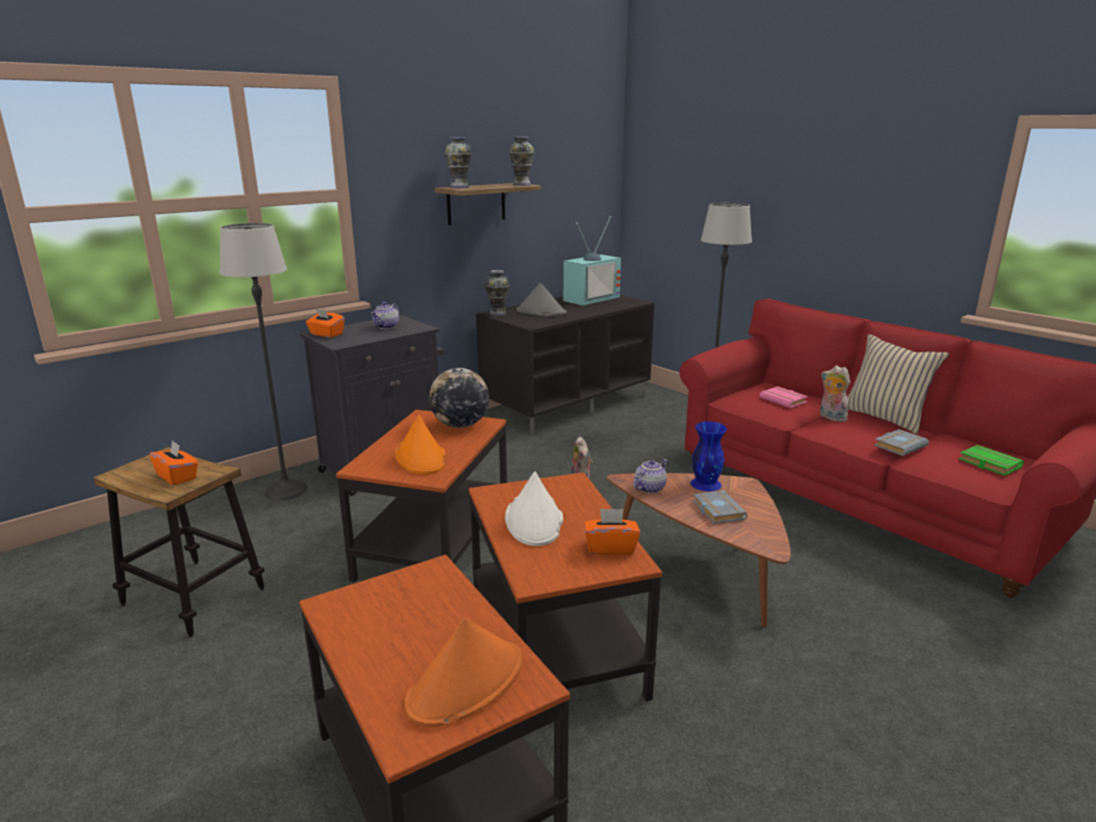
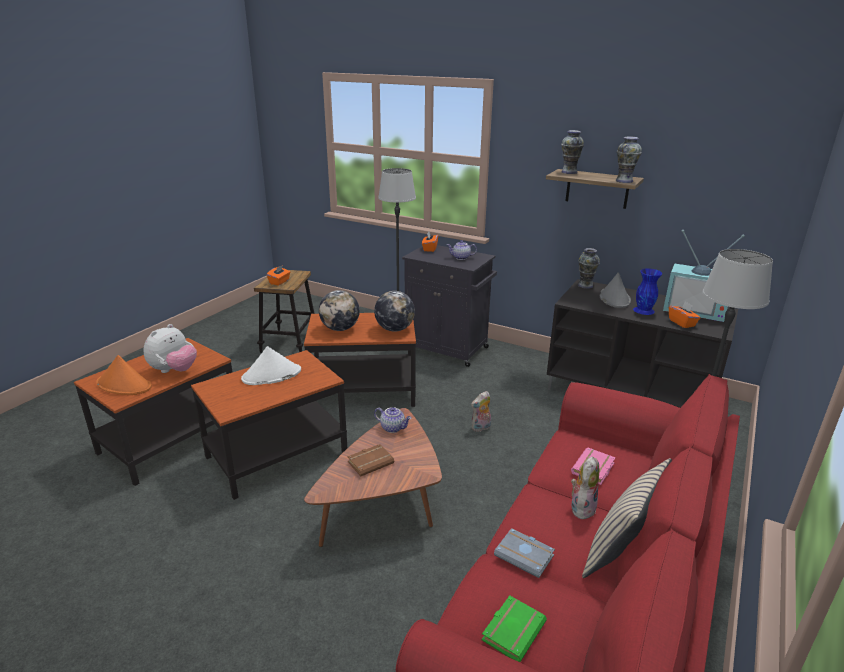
camera: 70 degrees right, 5 degrees up
(421, 457) = (340, 329): orange hat -> globe
(446, 616) = (174, 370): none -> plush toy
(610, 547) = (244, 403): orange tissue box -> orange tissue box (682, 323)
(705, 483) = (414, 453): blue vase -> blue vase (644, 310)
(716, 510) = (371, 462): grey book -> brown book

